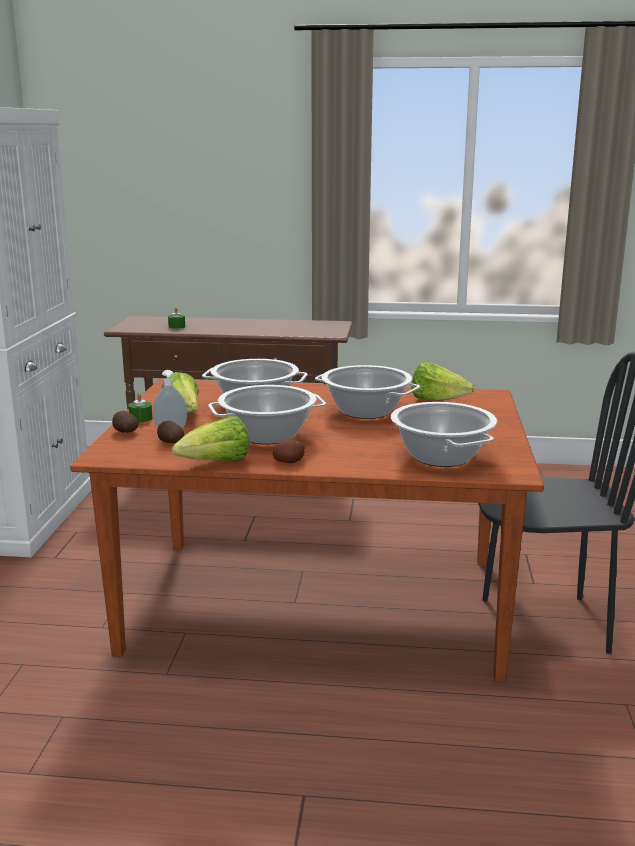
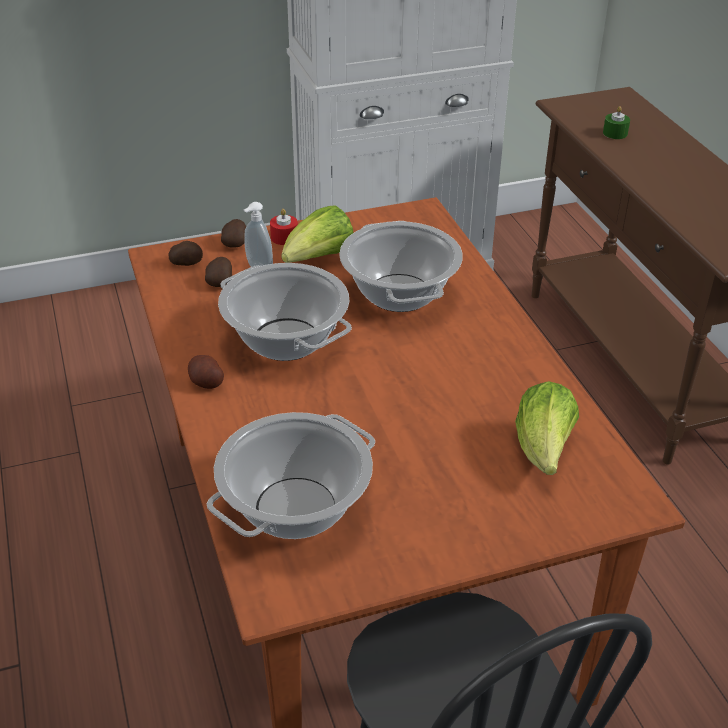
camera: 65 degrees right, 20 degrees up
(127, 449) = (186, 263): none -> potato
(140, 419) = (284, 237): green candle -> red candle
(216, 464) = (173, 334): lettuce -> none
(366, 411) = (438, 392): cooking pot -> none

